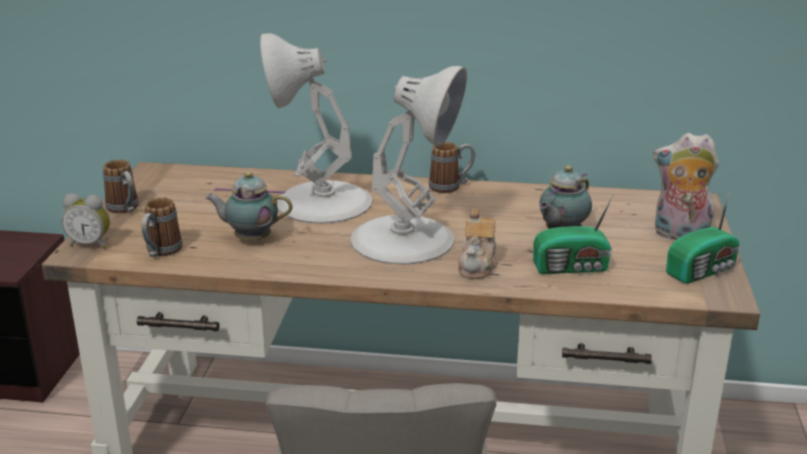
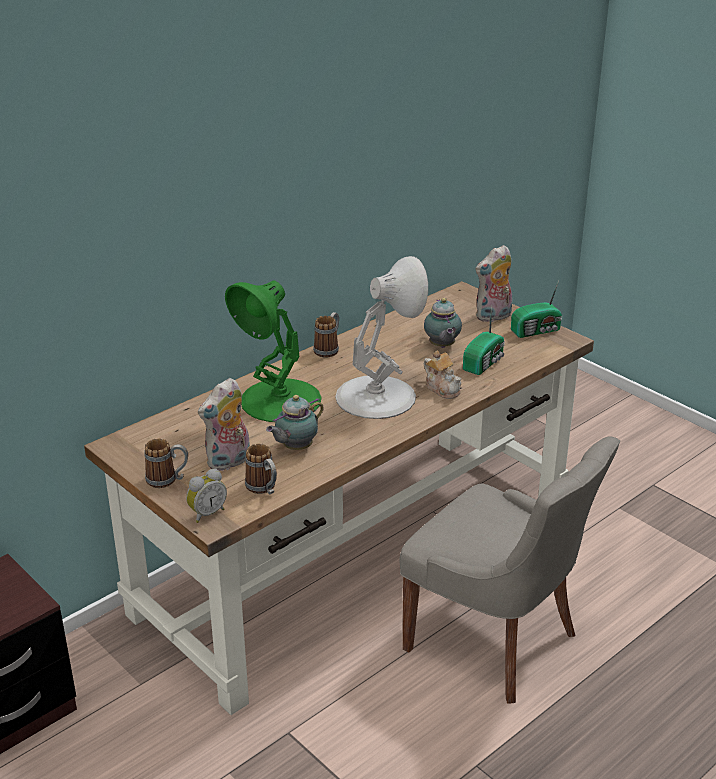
camera: 50 degrees left, 5 degrees up
(186, 221) = (229, 462): none -> plush toy
(321, 202) = (279, 401): white table lamp -> green table lamp
(703, 271) = (537, 331): radio -> radio turned 60 degrees clockwise

